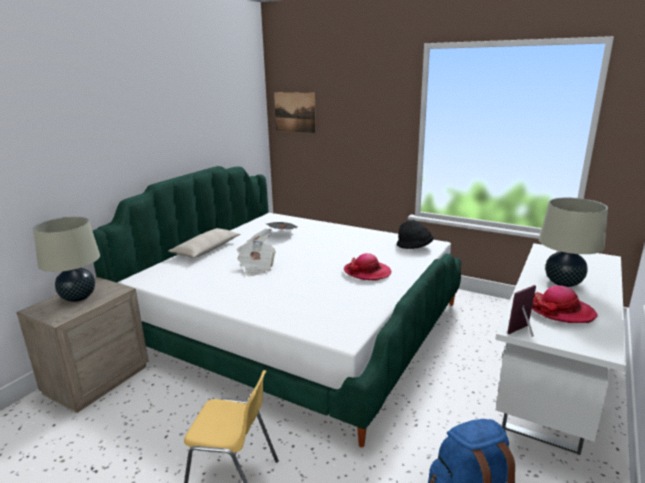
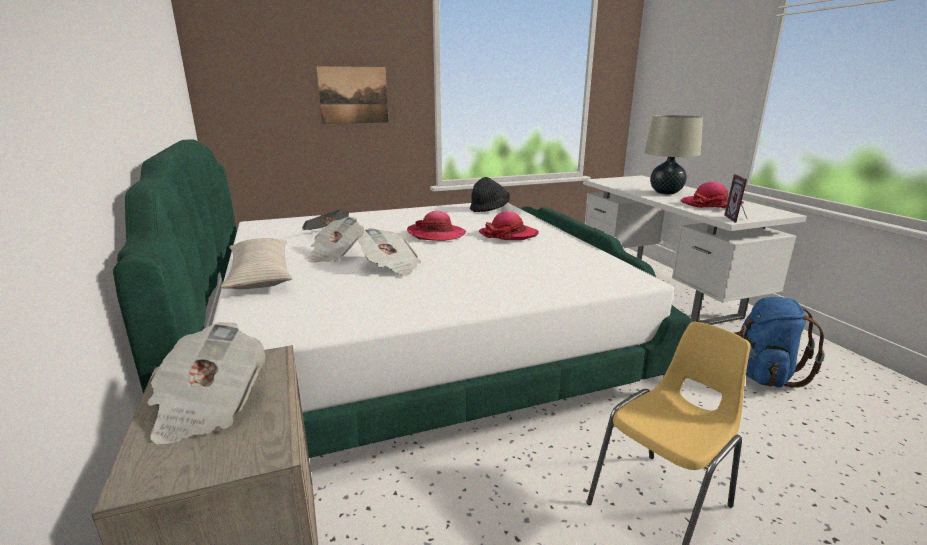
camera: 50 degrees left, 0 degrees up
(78, 297) = (208, 407): beige table lamp -> newspaper
(295, 112) = (243, 62): picture -> picture (353, 95)
(329, 255) = (436, 234): none -> hat

